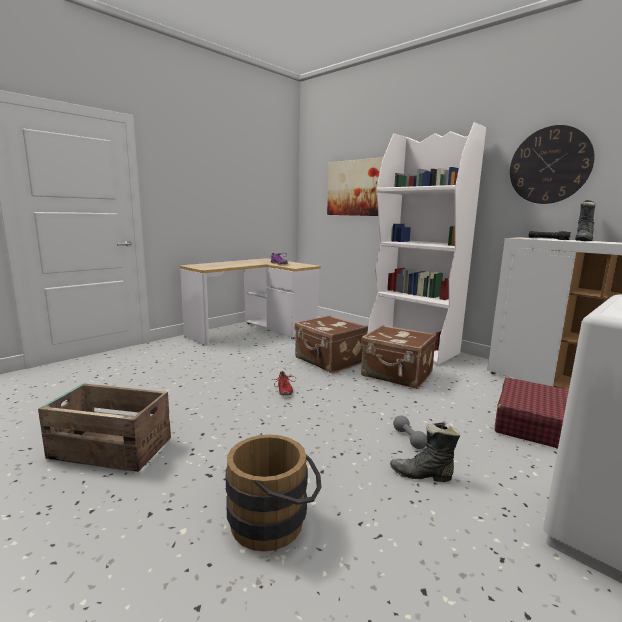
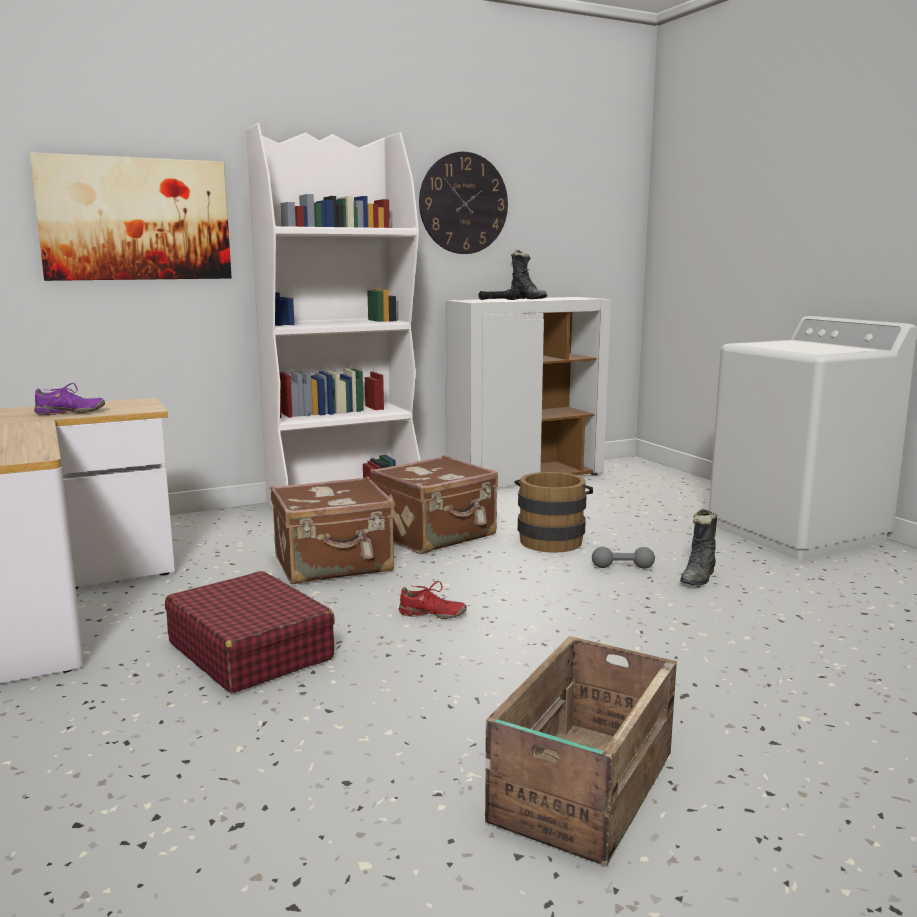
camera: 70 degrees left, 0 degrees up
(275, 522) = (782, 661): brown bucket -> brown bucket (552, 539)
(532, 424) = (609, 511): red suitcase -> red suitcase (250, 651)

